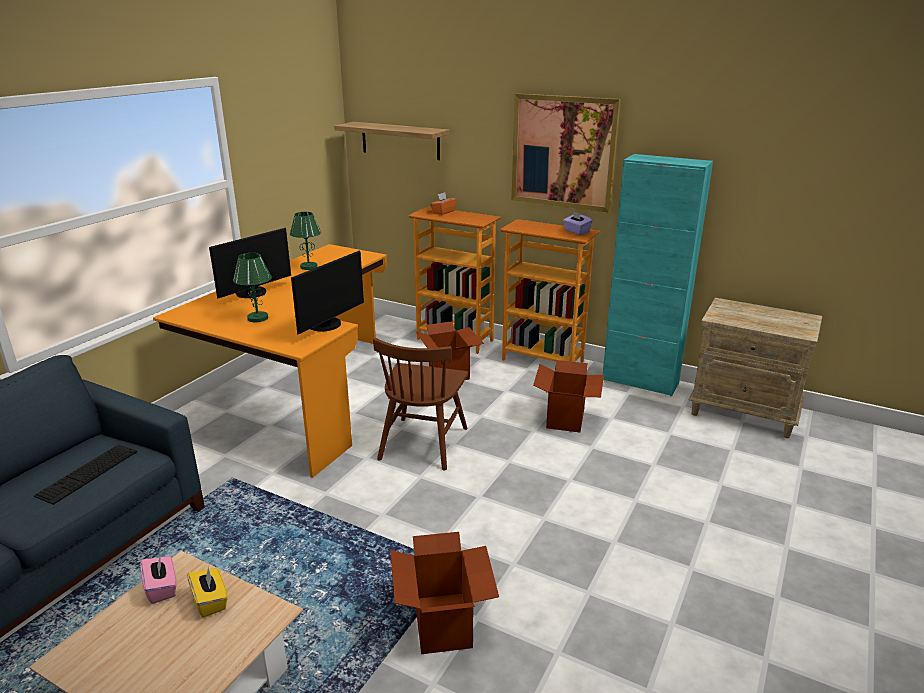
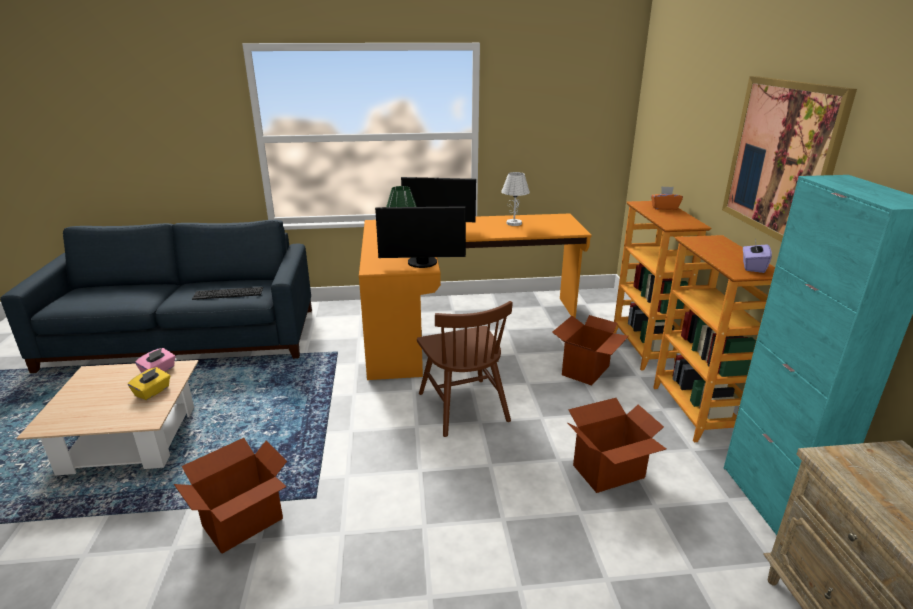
camera: 55 degrees right, 0 degrees up
(309, 267) = (514, 223): green table lamp -> white table lamp
(400, 140) = (664, 125): shelf -> none
(423, 443) = (463, 406): brown chair -> brown chair turned 90 degrees counterclockwise

